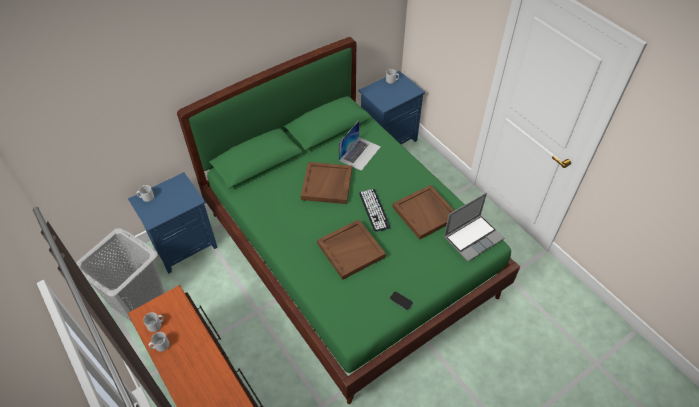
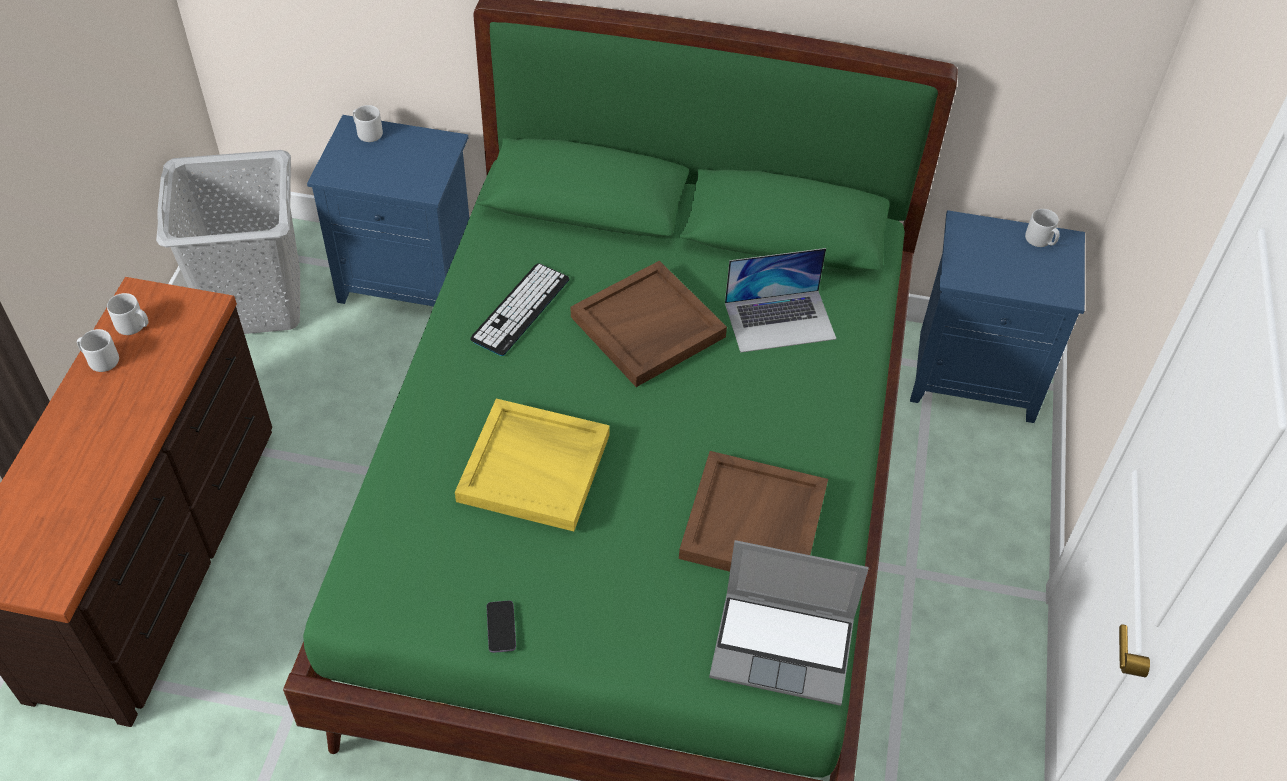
camera: 45 degrees right, 0 degrees up
(351, 250) = (535, 467): brown tray -> yellow tray
(374, 210) = (668, 438): keyboard -> keyboard (520, 309)

